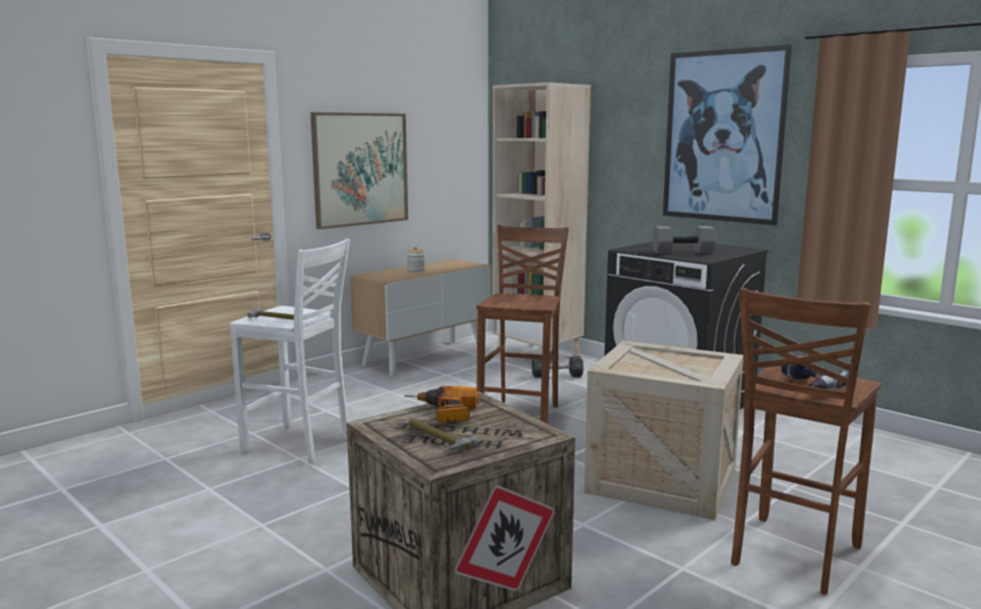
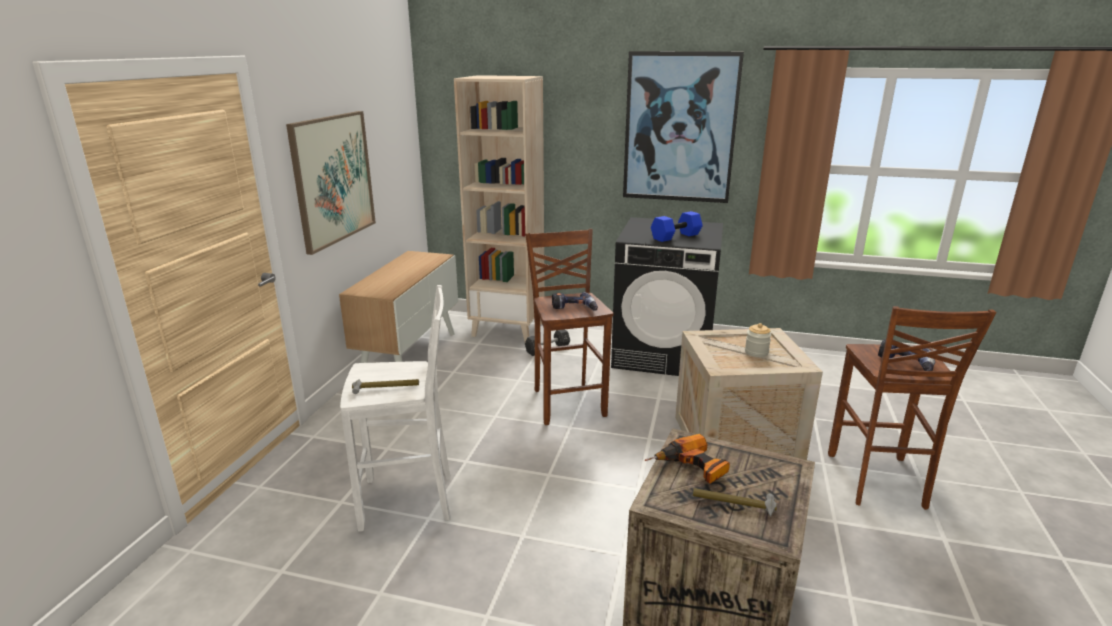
camera: 30 degrees left, 10 degrees up
(416, 270) = (396, 274): jar -> jar (756, 352)
(518, 303) = (574, 309): none -> power drill
(682, 252) = (676, 237): grey dumbbell -> blue dumbbell

